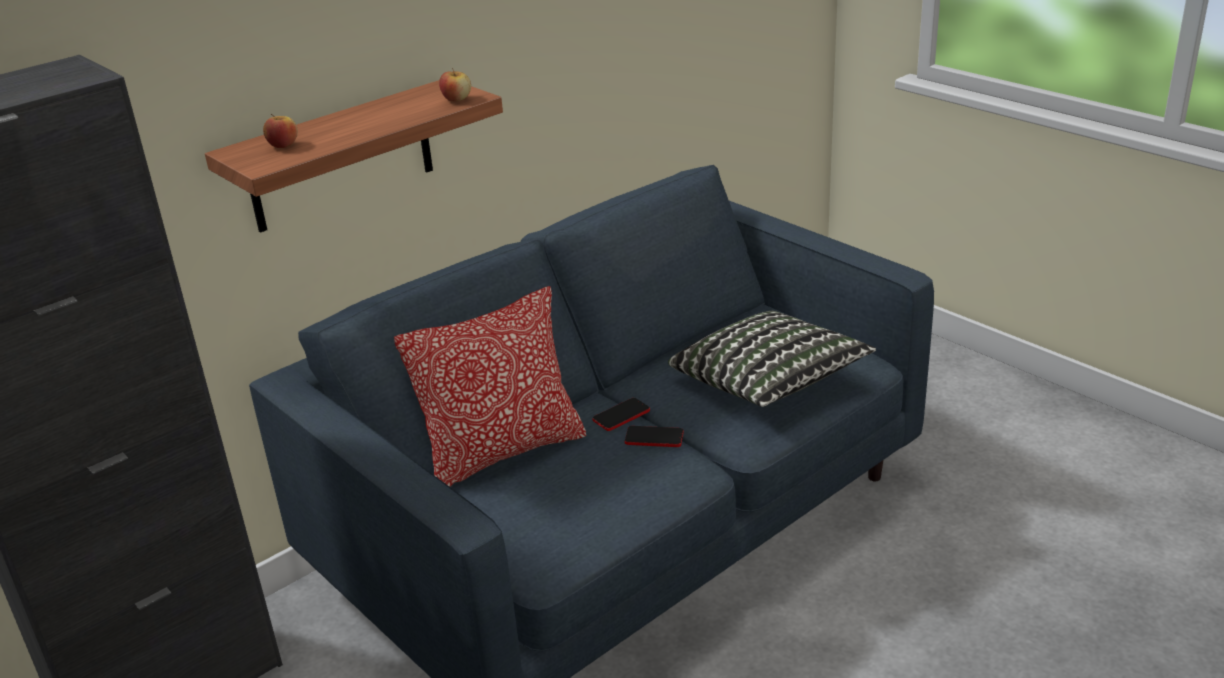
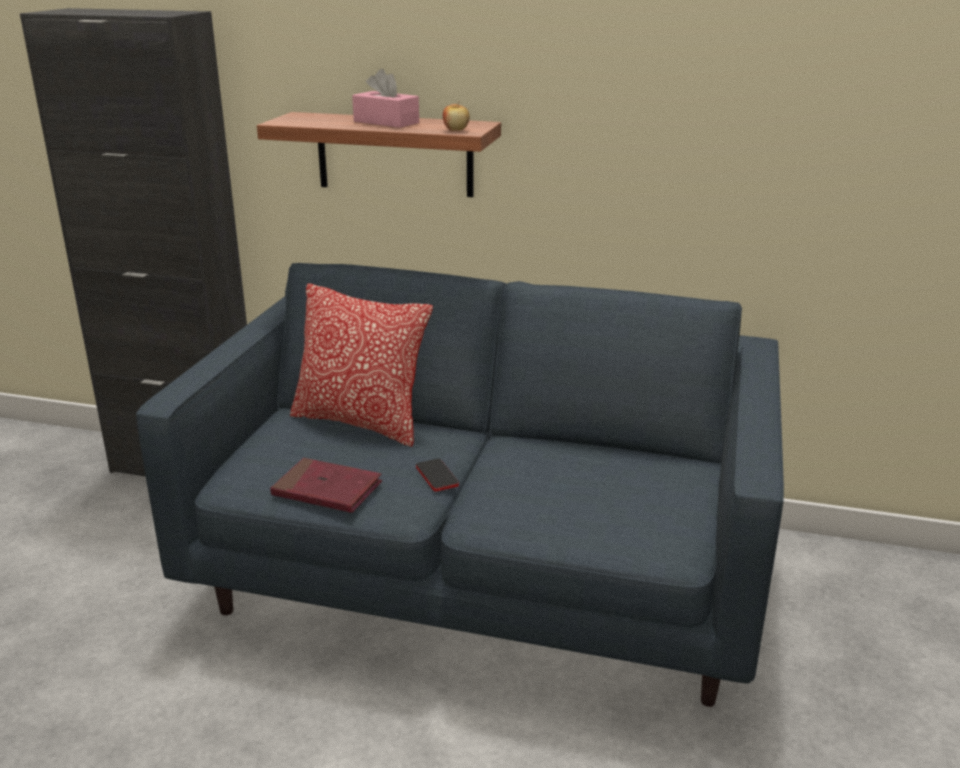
camera: 55 degrees right, 5 degrees down
(283, 145) = (319, 119): apple -> none
(362, 120) = (386, 122): none -> pink tissue box
(618, 507) = (327, 490): none -> red book
(621, 415) = (455, 452): phone -> none
(768, 384) = (577, 505): pillow -> none

